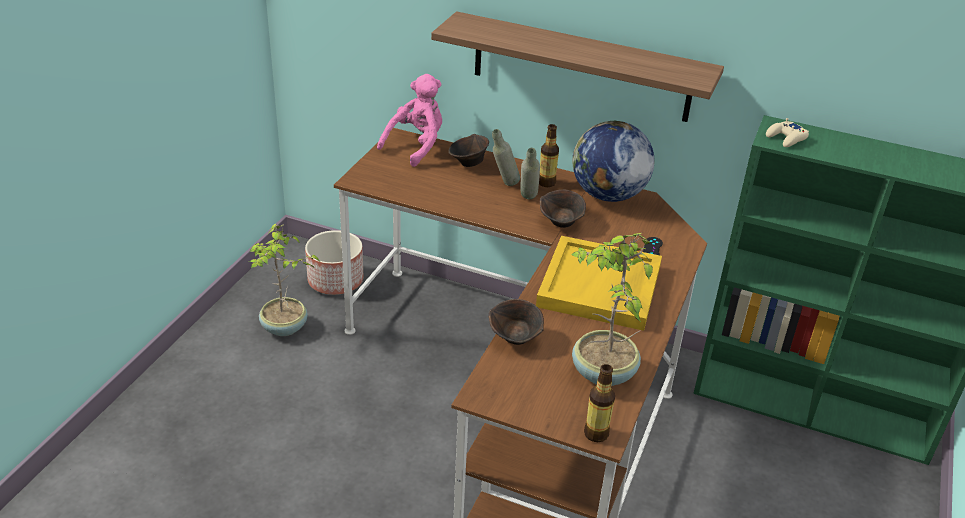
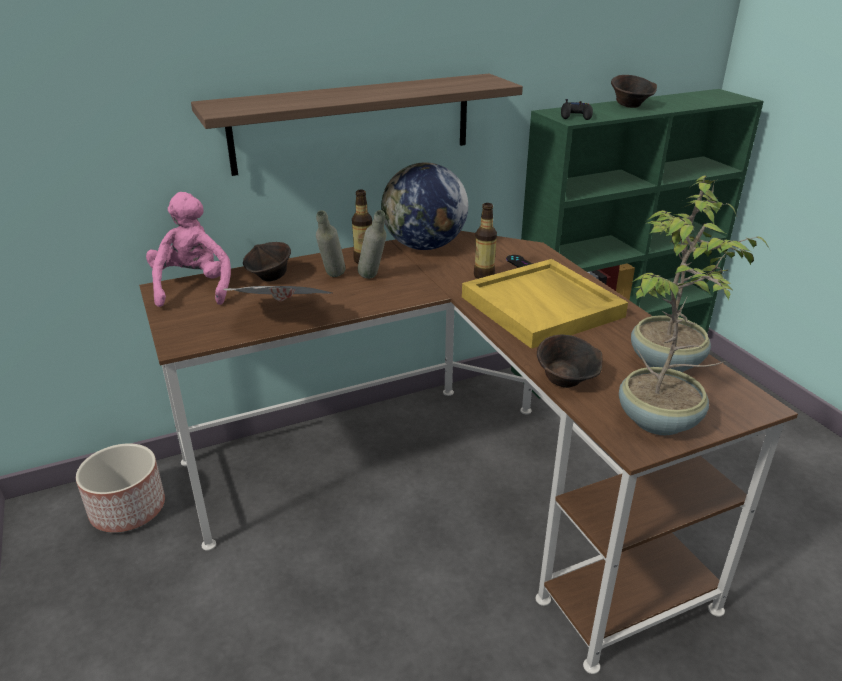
camera: 45 degrees left, 5 degrees down
(284, 328) = (129, 595): potted plant -> potted plant (660, 421)
(434, 195) = (284, 316): none -> newspaper
(561, 223) = (430, 281): brown bowl -> brown bowl (630, 106)
(596, 434) = (751, 407): bottle -> bottle (484, 276)
(786, 138) = (576, 116): beige game controller -> black game controller

